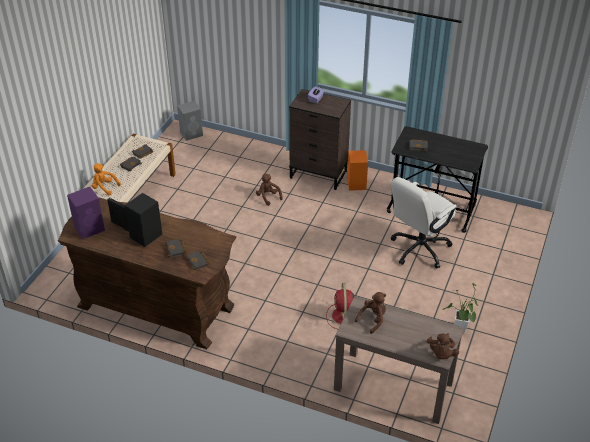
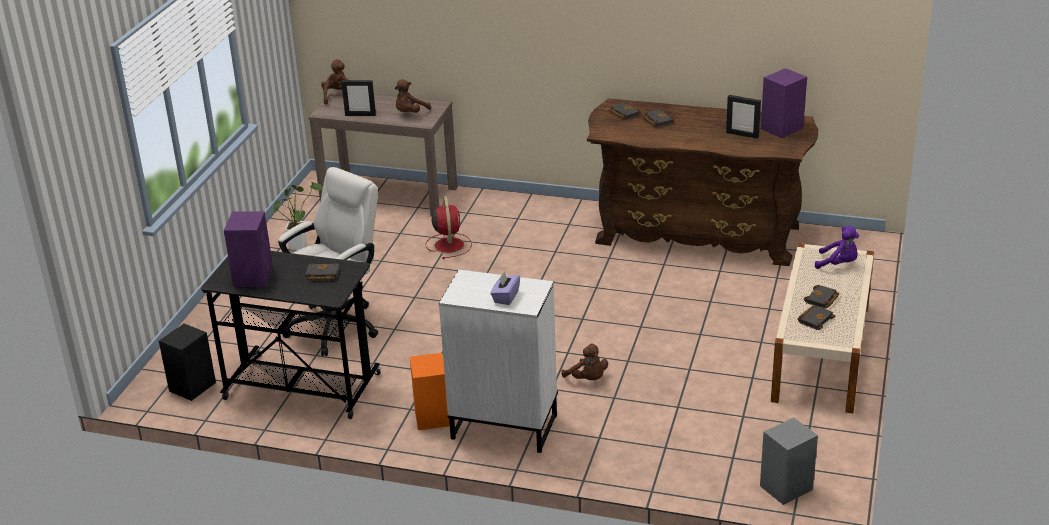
camera: 175 degrees right, 10 degrees down
(104, 187) = (838, 264): orange plush toy -> purple plush toy
(145, 236) = (704, 128): black speaker -> black speaker (193, 386)
(319, 174) = (503, 427): brown dresser -> white dresser
(417, 324) = (360, 114): none -> picture frame
(459, 149) = (253, 276): none -> purple speaker

